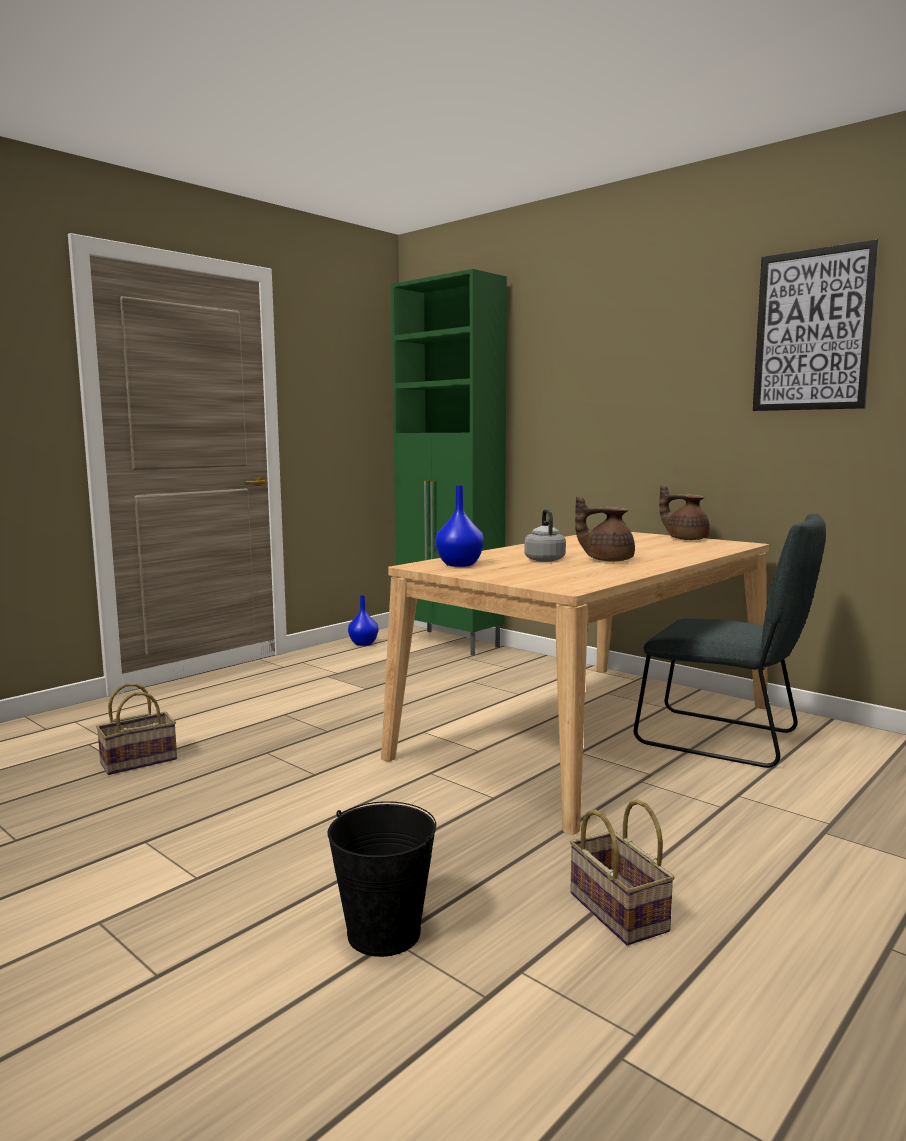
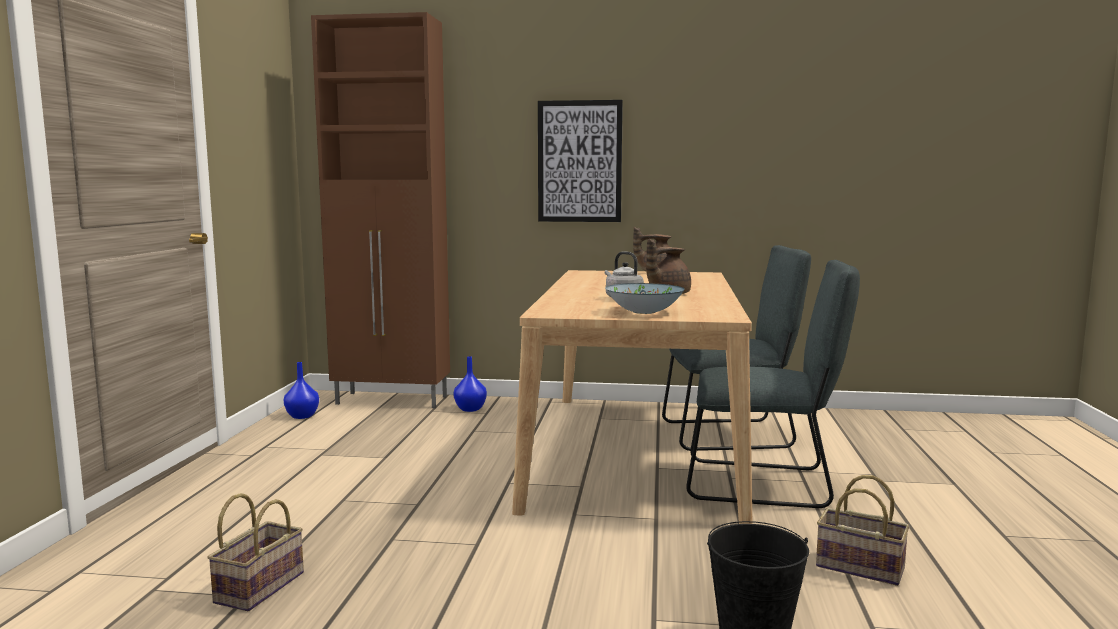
camera: 35 degrees left, 0 degrees up
(450, 643) = (393, 400): green cabinet -> brown cabinet
(459, 565) = (575, 309): blue vase -> blue vase (471, 409)
(509, 574) = (644, 312): none -> bowl
(667, 798) = (764, 484): none -> grey chair
(812, 330) = (745, 100): picture -> picture (579, 161)

